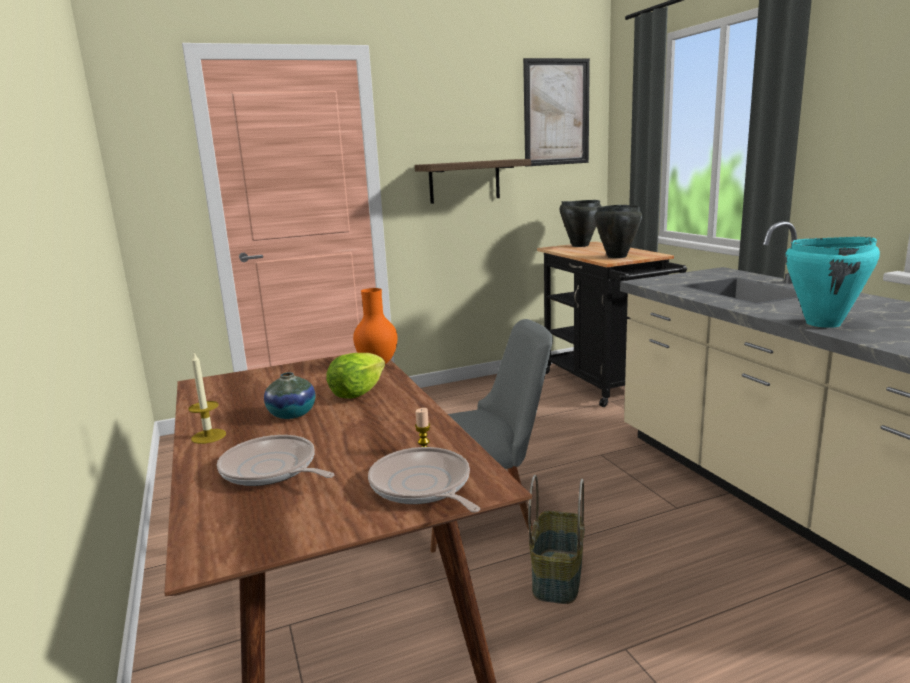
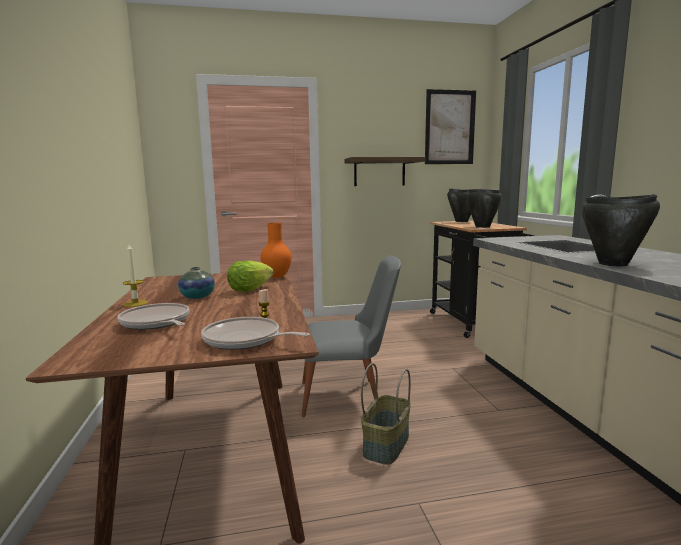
camera: 10 degrees right, 5 degrees down
(422, 486) = (245, 340): frying pan -> frying pan turned 45 degrees counterclockwise
(824, 323) = (613, 264): turquoise cooking pot -> black cooking pot

